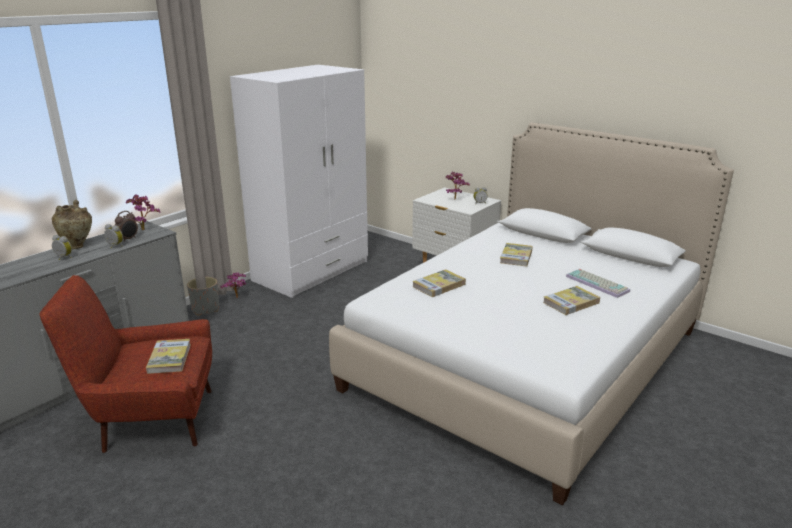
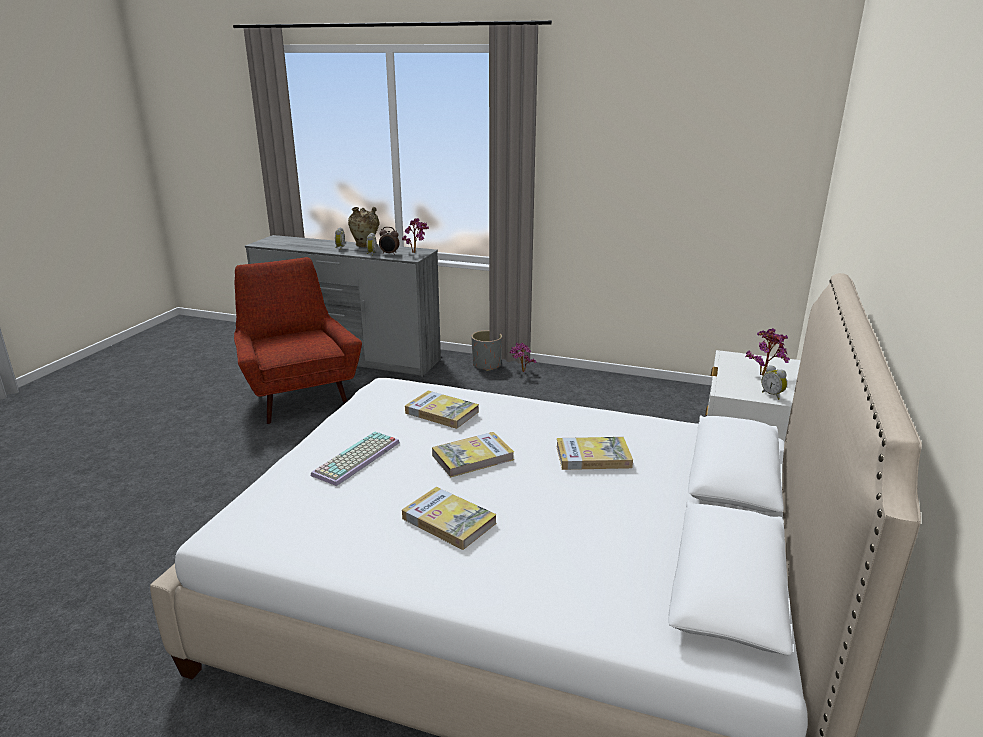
camera: 70 degrees right, 0 degrees up
(169, 358) = (293, 347): book -> book (473, 457)
(312, 271) = (623, 392): white wardrobe -> none
(598, 284) = (544, 545): keyboard -> keyboard (357, 459)

